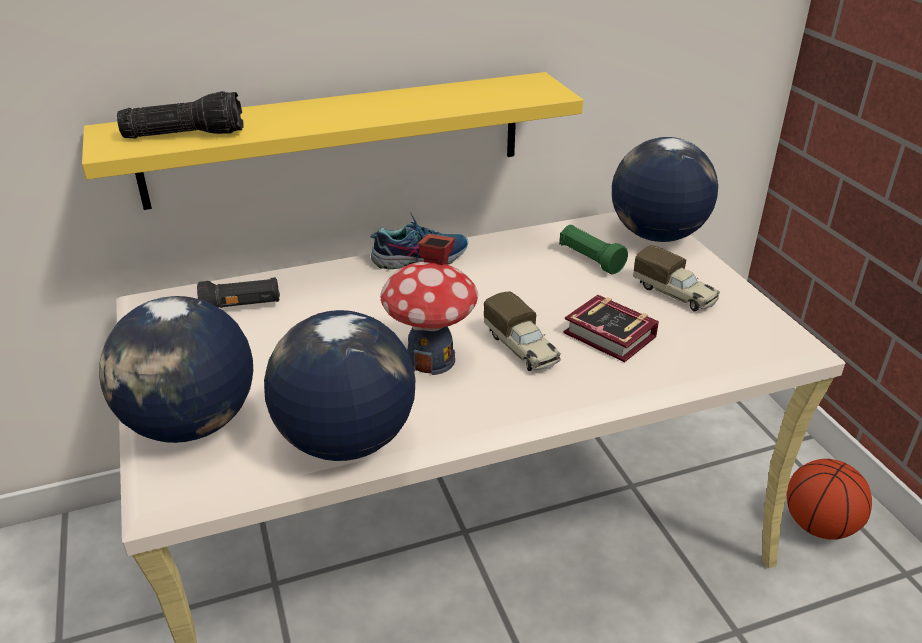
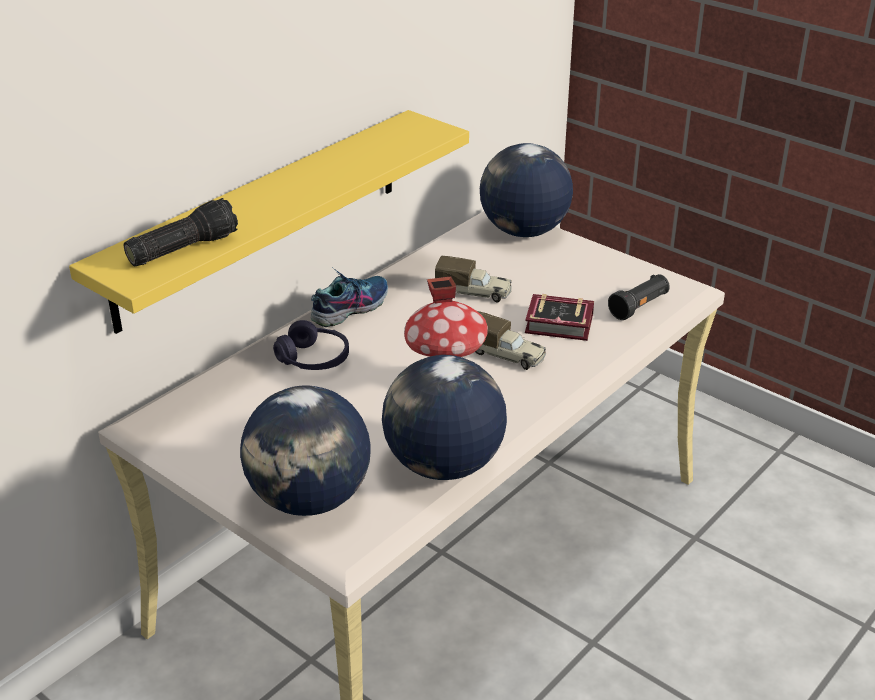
camera: 30 degrees left, 0 degrees up
(242, 307) = (240, 398): black flashlight -> black flashlight (639, 307)
(340, 293) = (314, 359): none -> purple headphones
(590, 259) = (490, 267): green flashlight -> none
(675, 294) = (578, 277): toy truck -> toy truck (474, 292)
(818, 526) = (704, 440): basketball -> none

